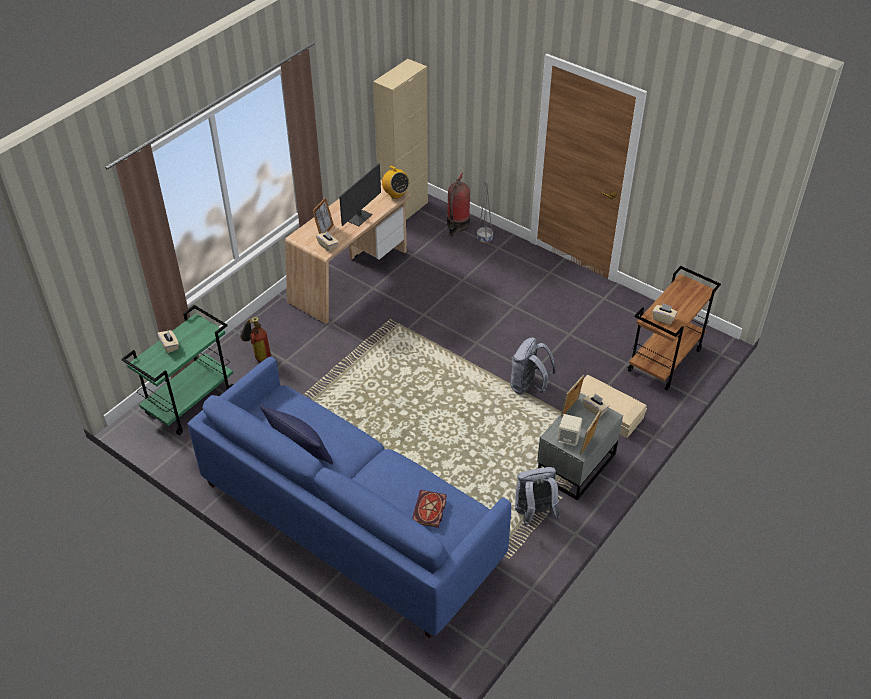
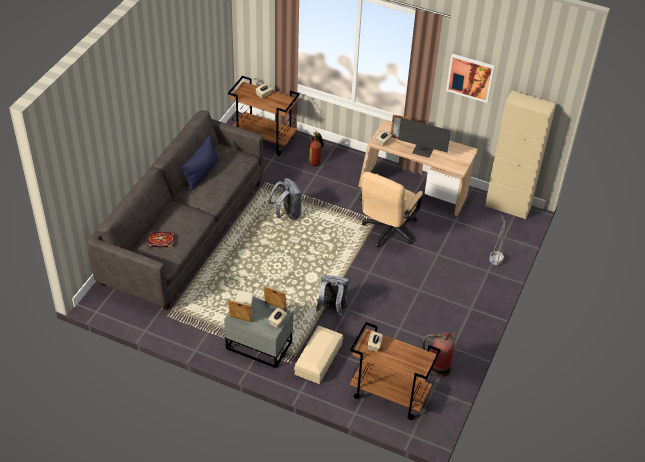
camera: 75 degrees right, 0 degrees up
(190, 402) = (264, 139): green cart -> brown cart
(334, 105) = (470, 77): none -> picture
(350, 520) = (184, 232): blue sofa -> grey sofa
(395, 194) = (459, 166): radio -> none
(414, 314) = (387, 232): none -> beige office chair
(457, 225) = (504, 242): fire extinguisher -> fire extinguisher (437, 368)
(534, 513) = (209, 325): grey backpack -> grey backpack (287, 214)

